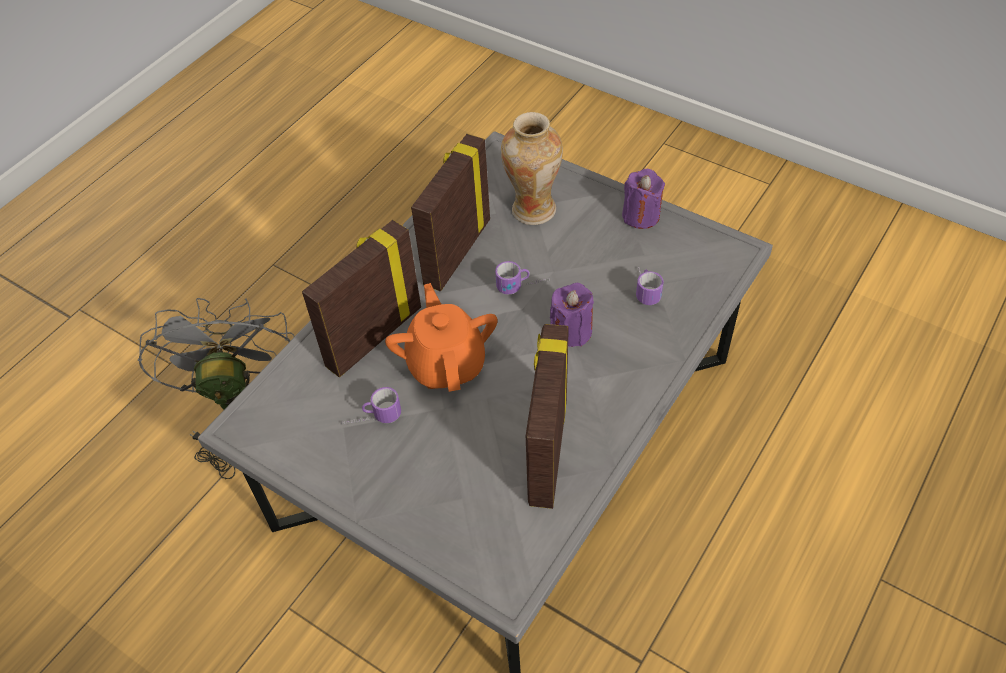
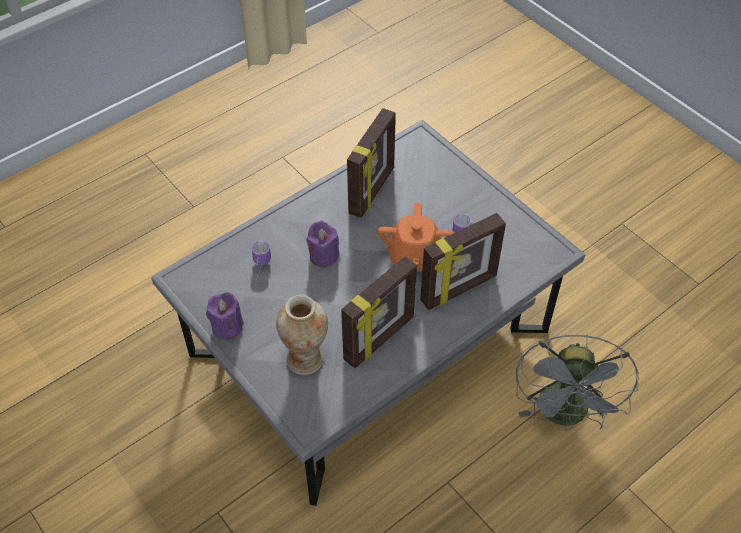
camera: 165 degrees left, 0 degrees up
(523, 287) = (341, 295): mug -> none

